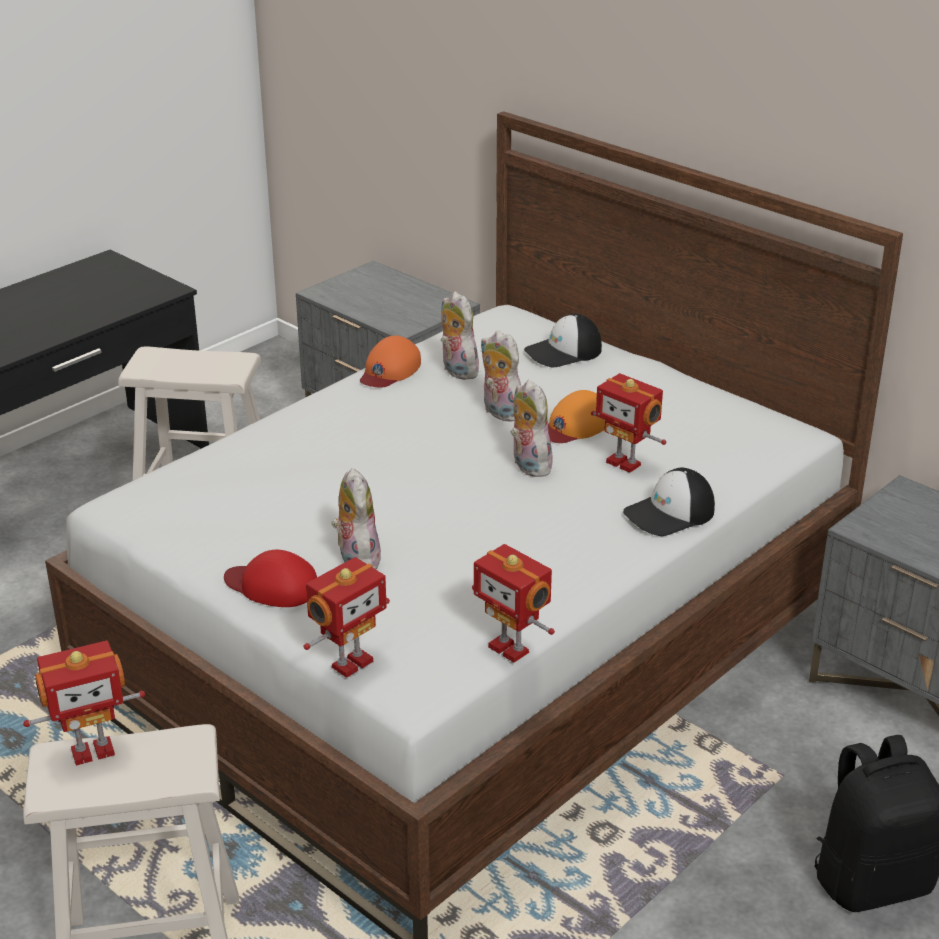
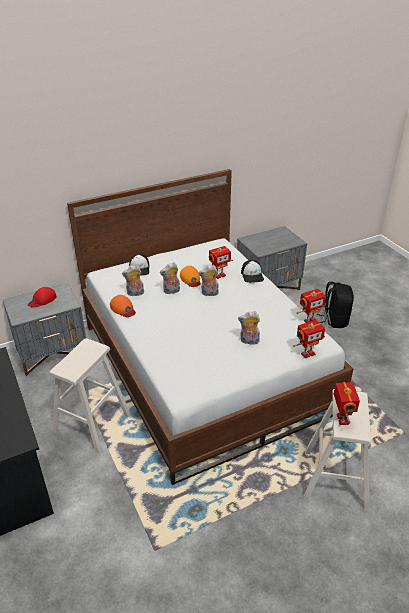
camera: 70 degrees left, 5 degrees up
(272, 586) = (257, 363): red cap -> red cap (42, 300)
(350, 663) = (307, 353): toy robot -> toy robot turned 90 degrees clockwise

